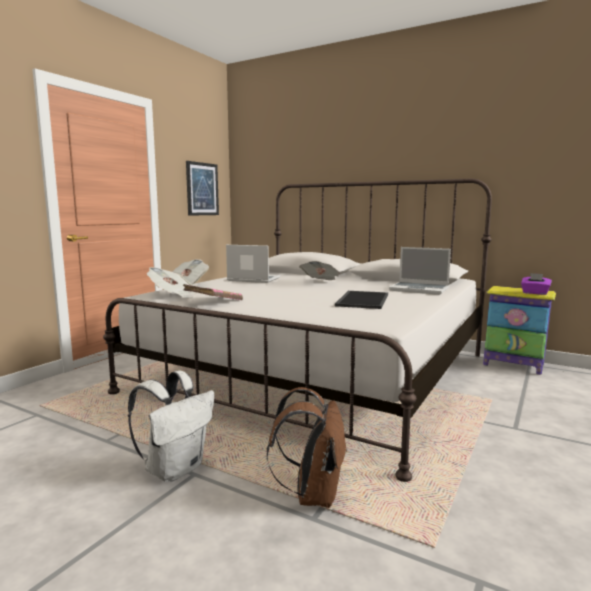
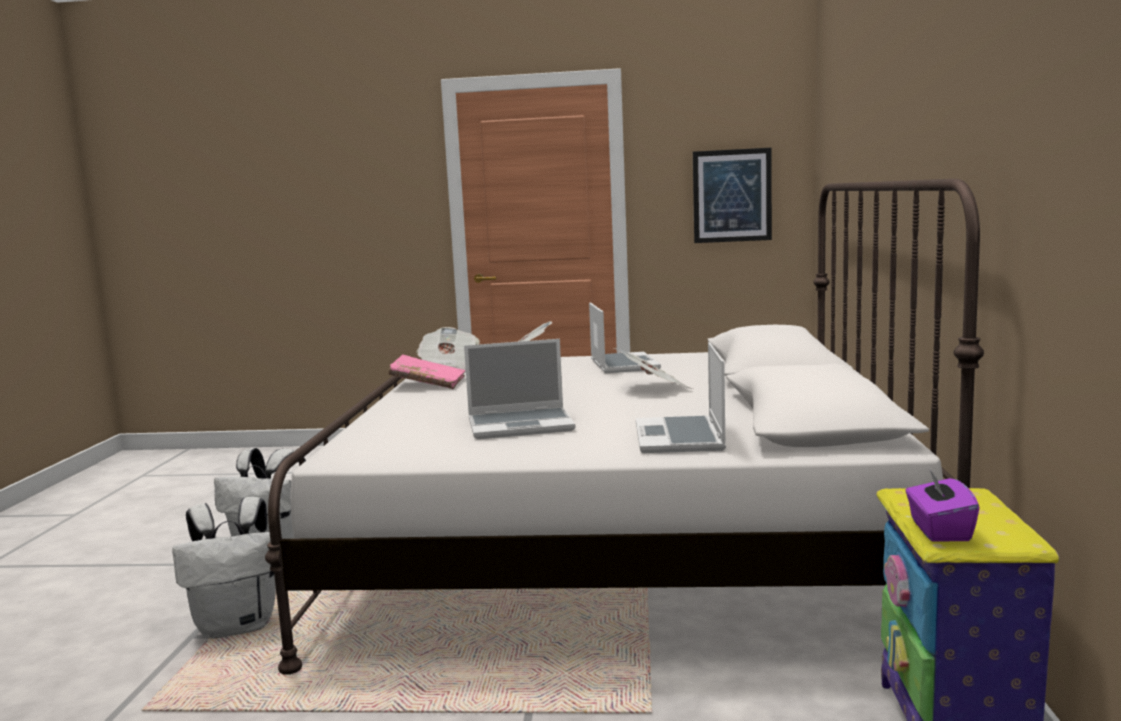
camera: 65 degrees right, 0 degrees up
(313, 494) = (238, 625): brown backpack -> white backpack
(362, 300) = (521, 425): tray -> laptop

